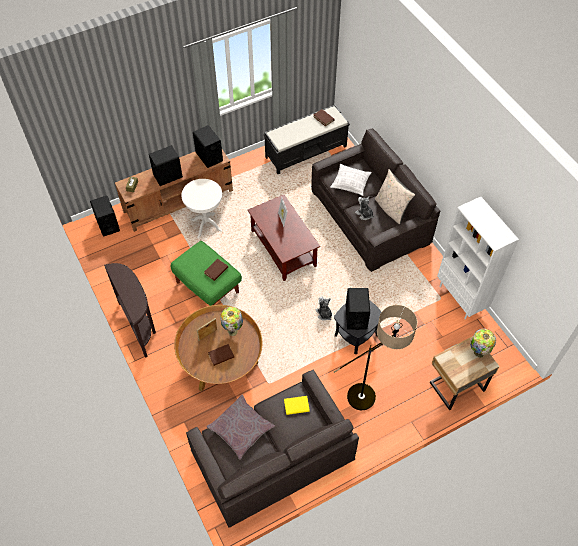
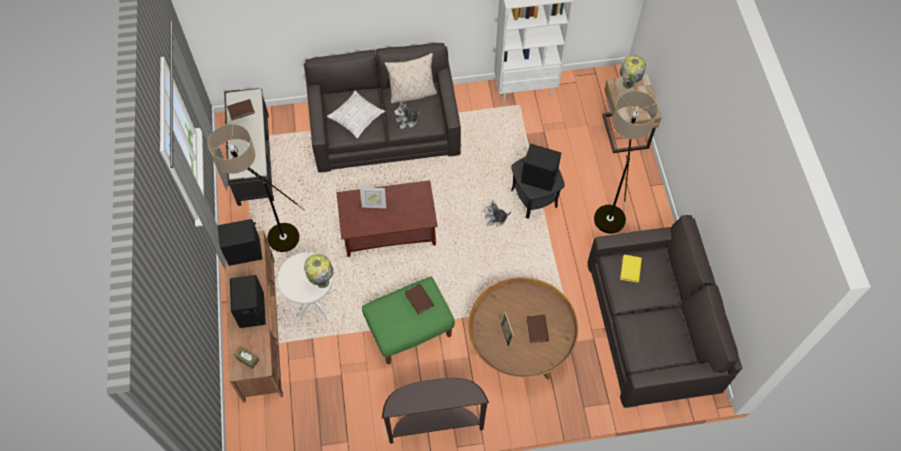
camera: 70 degrees left, 5 degrees up
(108, 225) = (255, 428): black speaker -> none
(233, 330) = (508, 307): table lamp -> table lamp (322, 281)
(241, 429) = (641, 332): grey pillow -> none
(252, 182) = (272, 233): none -> floor lamp

